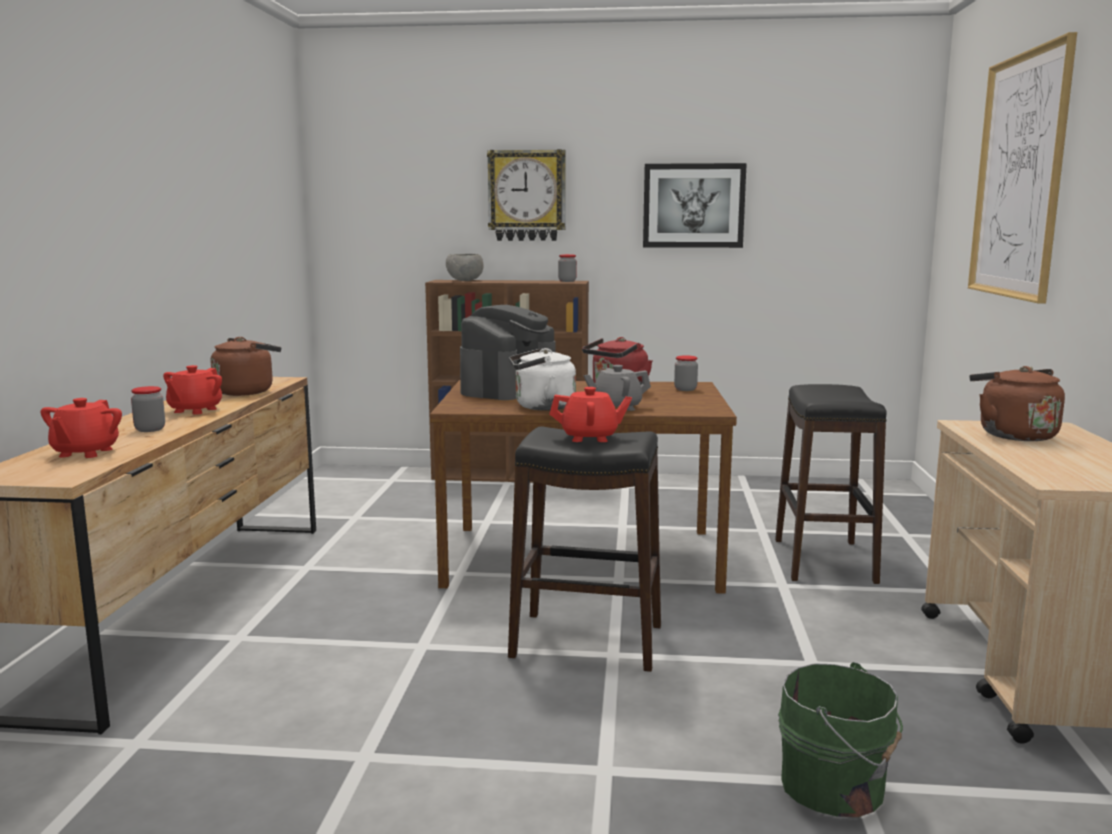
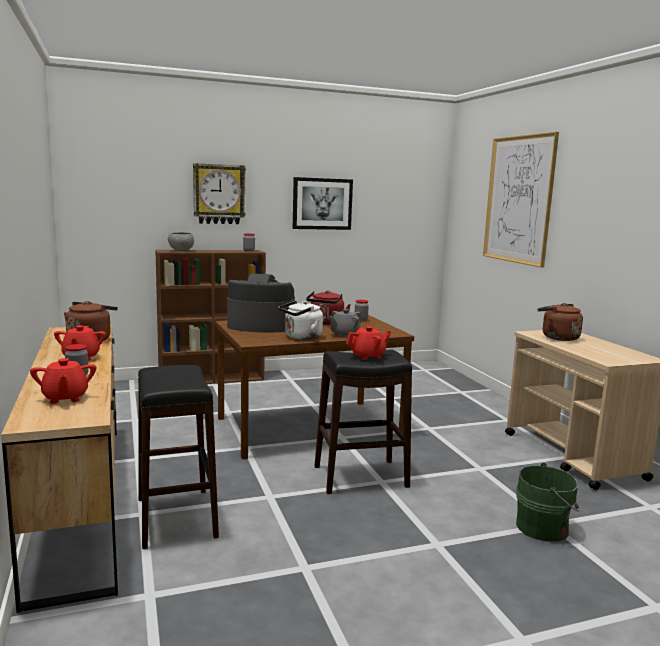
camera: 25 degrees left, 0 degrees up
(509, 389) = (260, 326): coffee machine -> coffee machine turned 90 degrees counterclockwise
(824, 561) = (436, 411): black stool -> black stool (176, 517)

